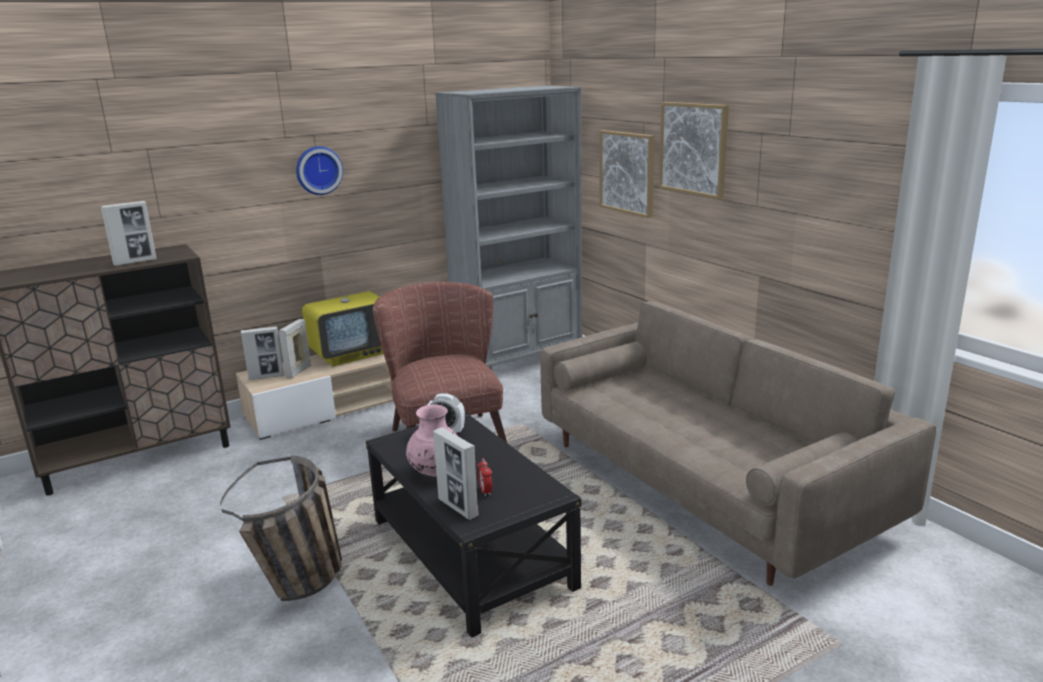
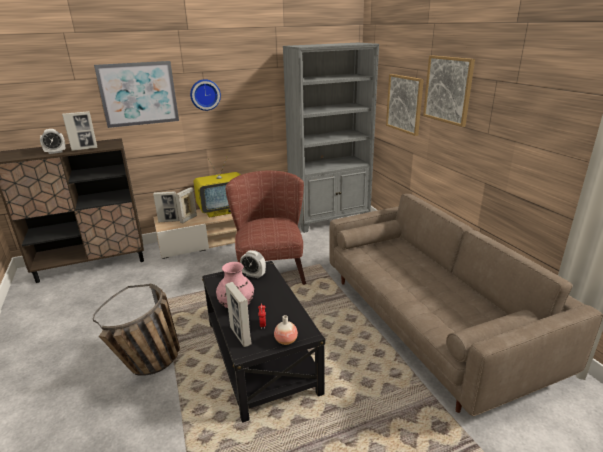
camera: 10 degrees right, 5 degrees up
(87, 269) = (55, 152): none -> alarm clock
(214, 172) = (138, 94): none -> picture
(527, 506) = (286, 341): none -> vase

